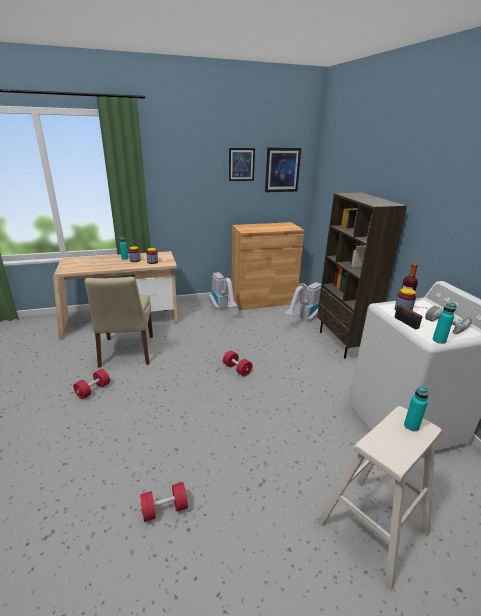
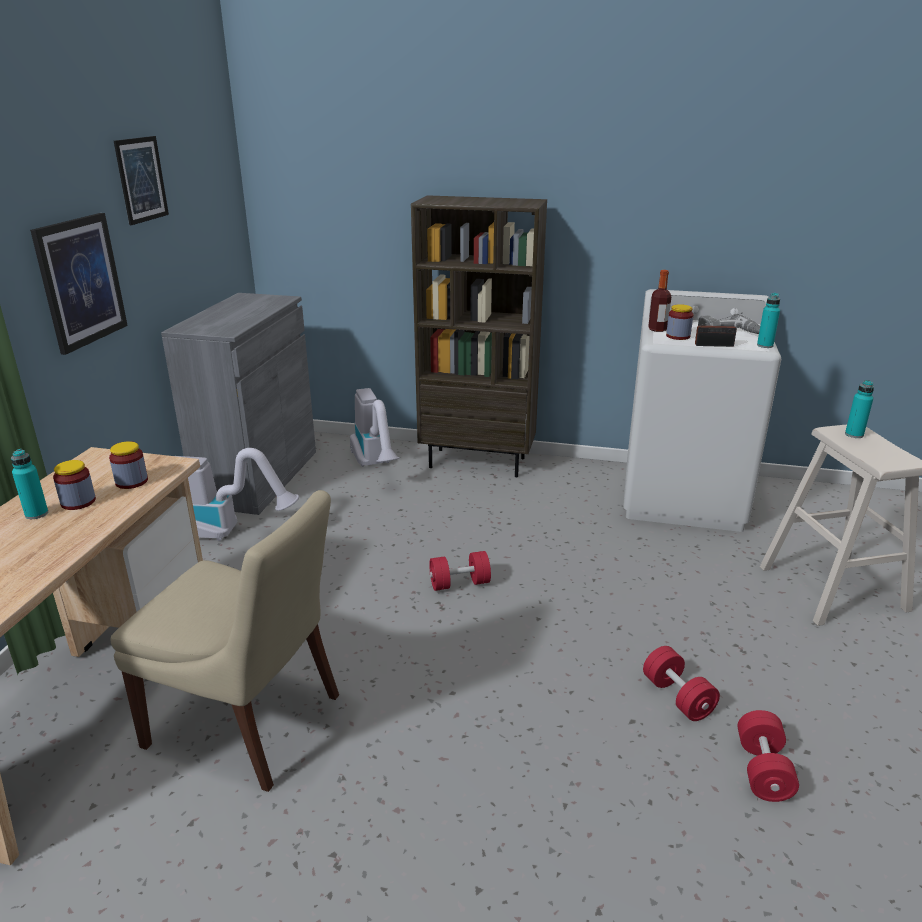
camera: 60 degrees left, 0 degrees up
(93, 390) = (361, 818): red dumbbell -> red dumbbell (677, 697)
(263, 300) = (258, 477): brown cabinet -> grey cabinet
(282, 170) = (201, 181): picture -> picture (81, 282)

